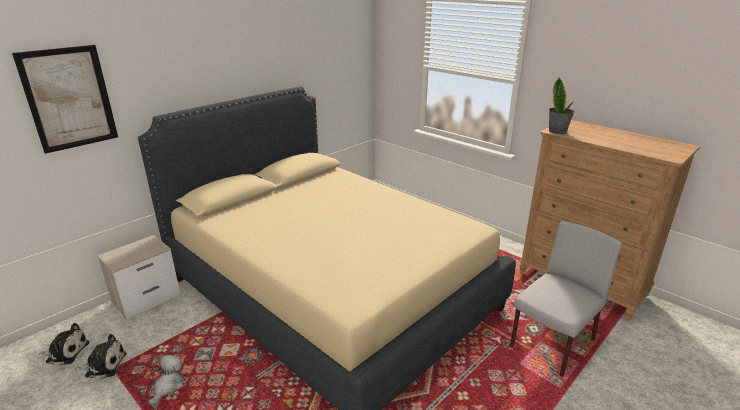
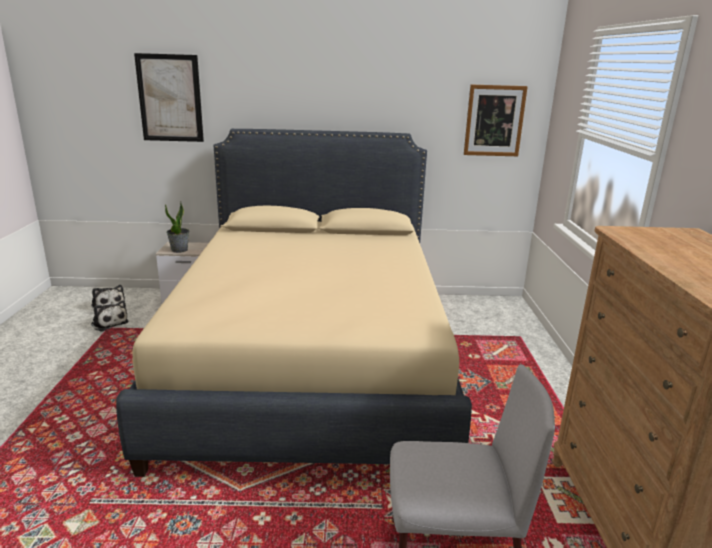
camera: 45 degrees right, 5 degrees down
(168, 386) = (112, 356): plush toy -> none
(346, 64) = (494, 121): none -> picture
(557, 131) = (624, 232): potted plant -> potted plant (179, 250)

